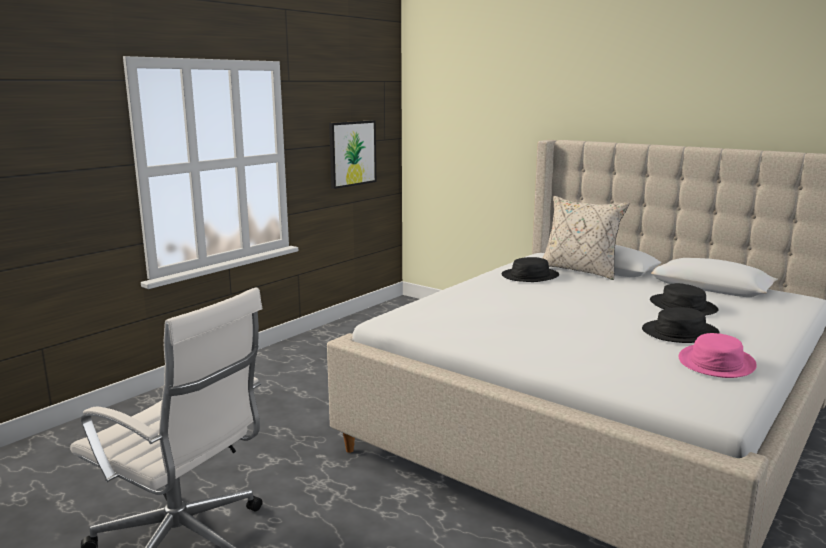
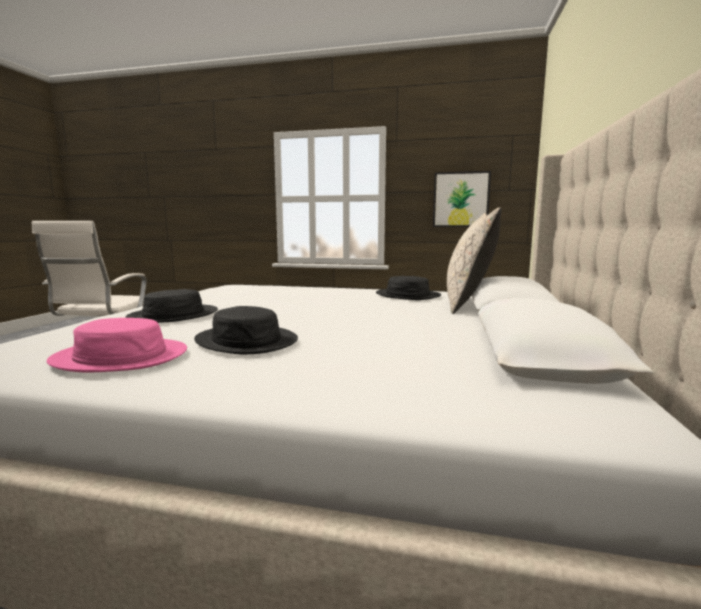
camera: 65 degrees right, 5 degrees down
(683, 306) = (377, 340): black hat -> black hat (174, 315)

